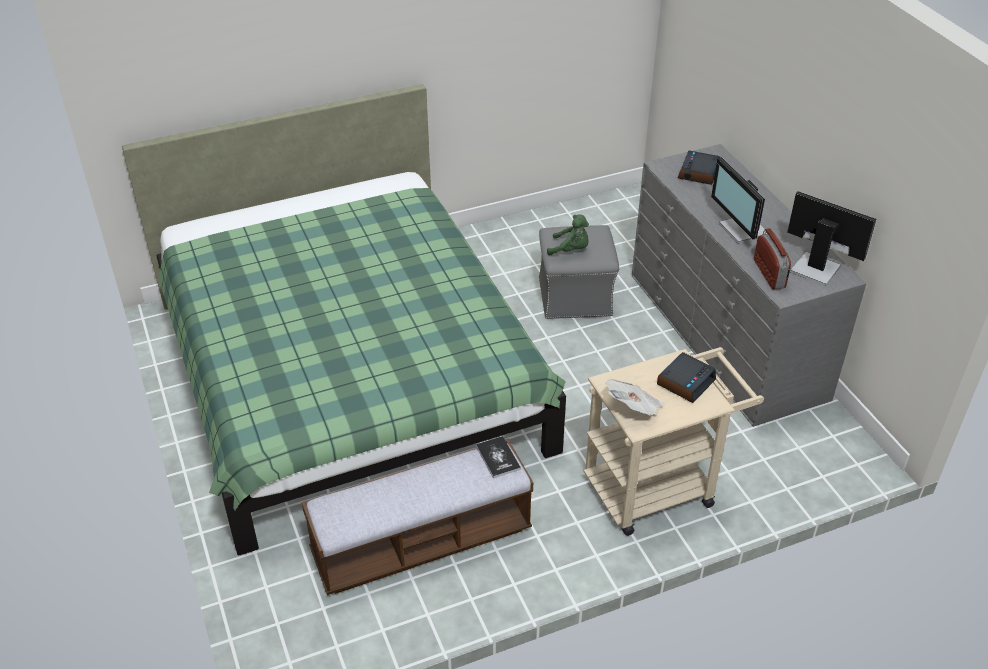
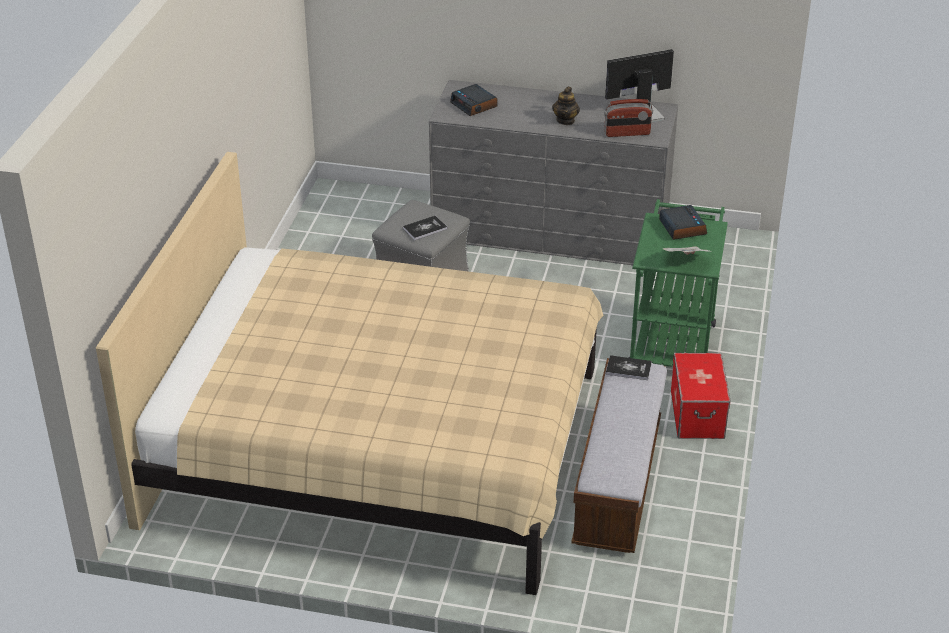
camera: 55 degrees left, 5 degrees down
(348, 375) = (378, 445): green bed -> beige bed
(565, 555) = (697, 414): none -> storage box
(570, 250) = (425, 228): green plush toy -> book
(659, 486) = (673, 339): beige cart -> green cart
(742, 230) = (565, 120): monitor -> teapot
(769, 274) = (627, 133): radio -> radio turned 150 degrees clockwise

